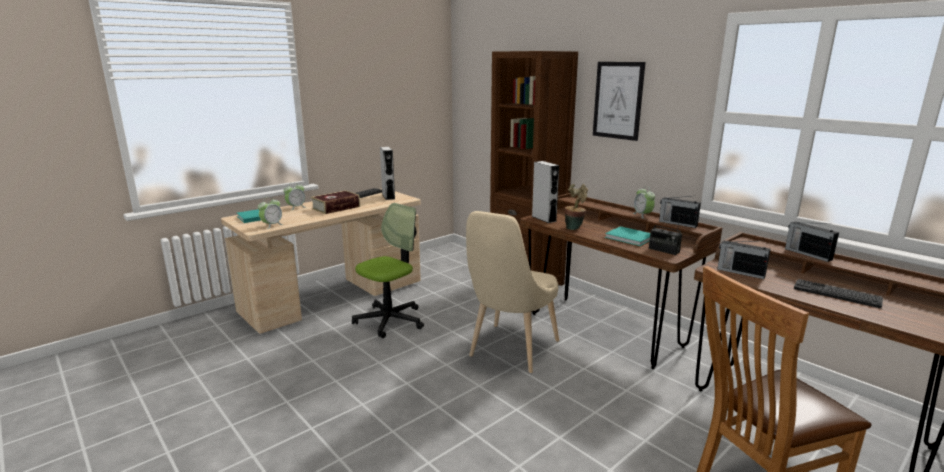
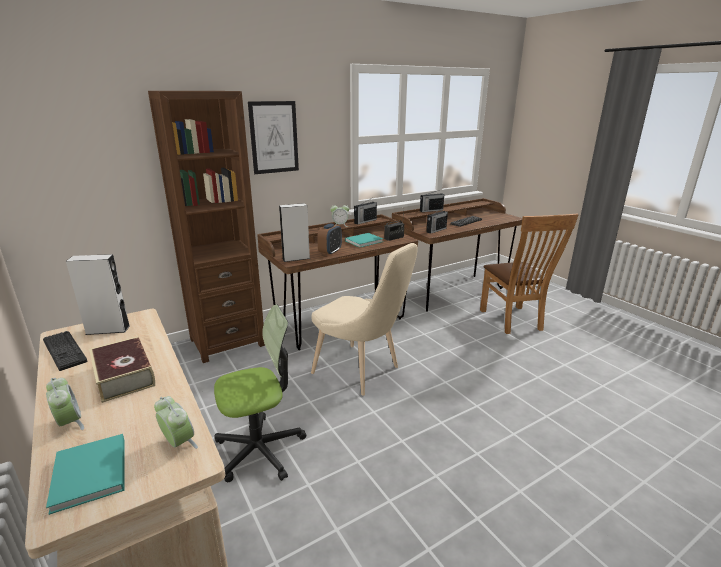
camera: 80 degrees left, 5 degrees up
(390, 320) = (260, 449): office chair -> office chair turned 105 degrees clockwise
(575, 228) = (330, 252): potted plant -> alarm clock

